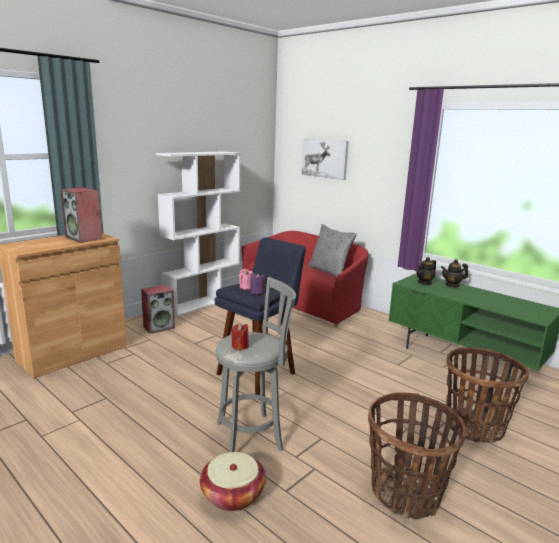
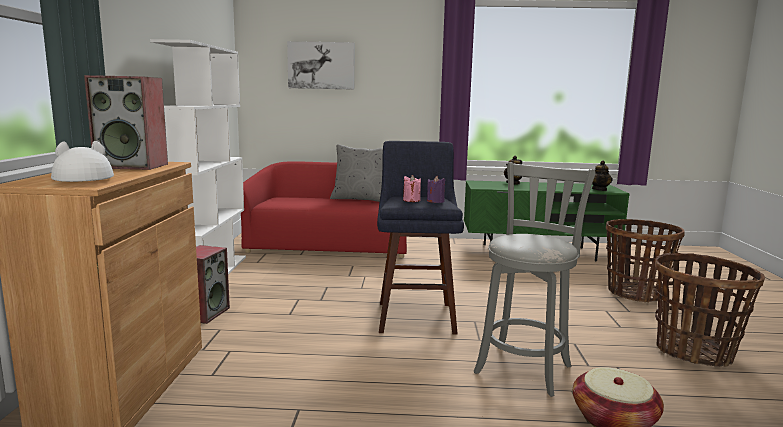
camera: 40 degrees left, 5 degrees down
(36, 245) = (82, 178): none -> white hat
(240, 346) = (537, 245): red candle -> none
(425, 282) = (491, 185): teapot -> teapot (599, 189)

